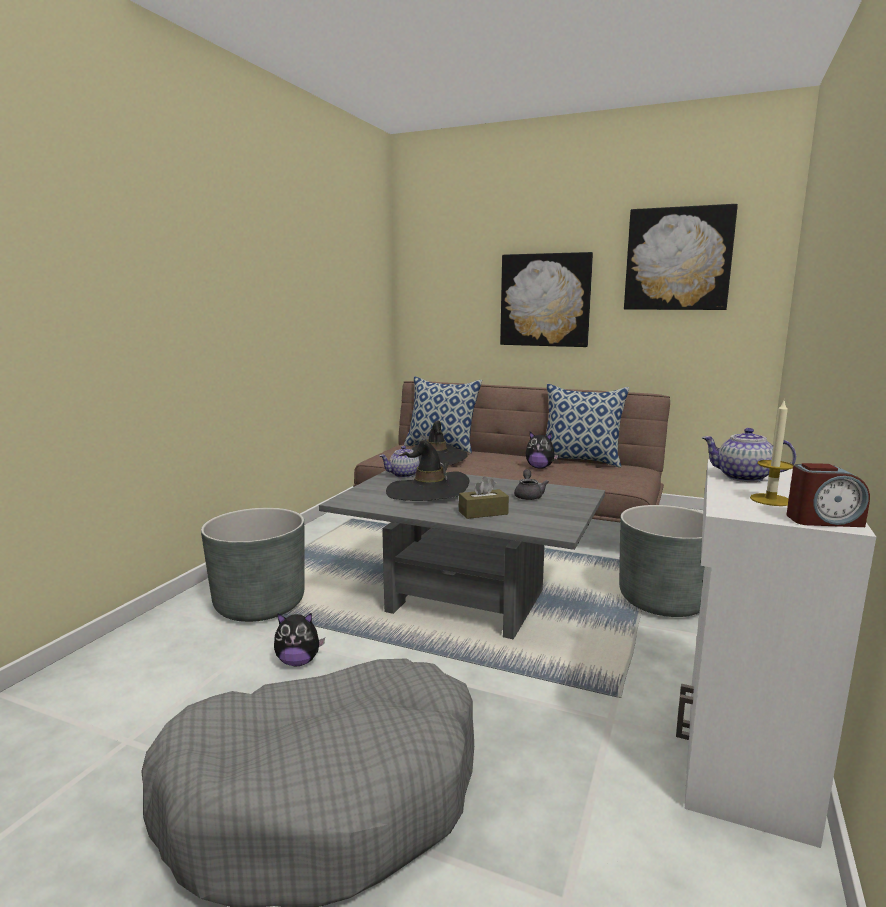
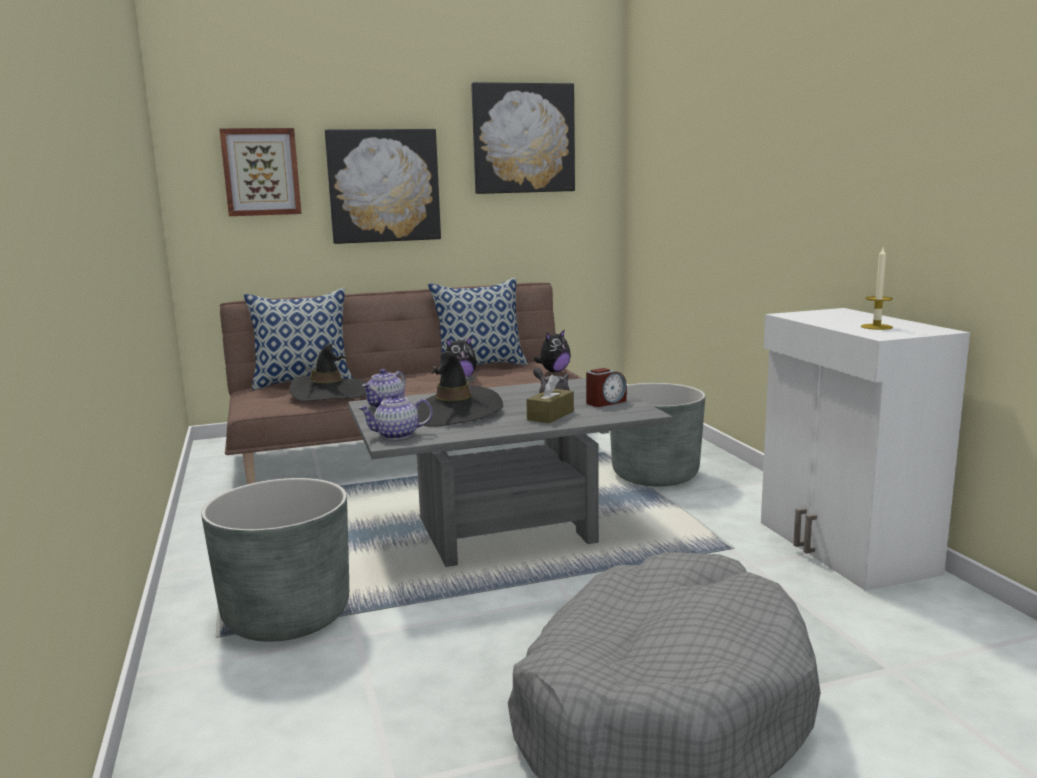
camera: 40 degrees left, 0 degrees up
(298, 662) = (440, 640): plush toy -> plush toy (554, 371)
(456, 287) = (261, 172): none -> picture
(743, 477) = (822, 319): teapot -> teapot (396, 435)
(823, 520) = (930, 330): alarm clock -> alarm clock (605, 402)

